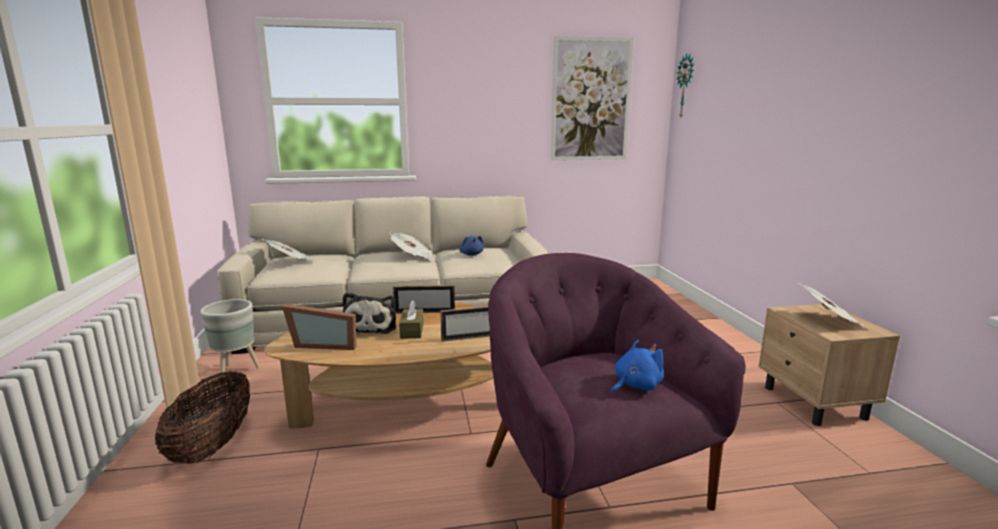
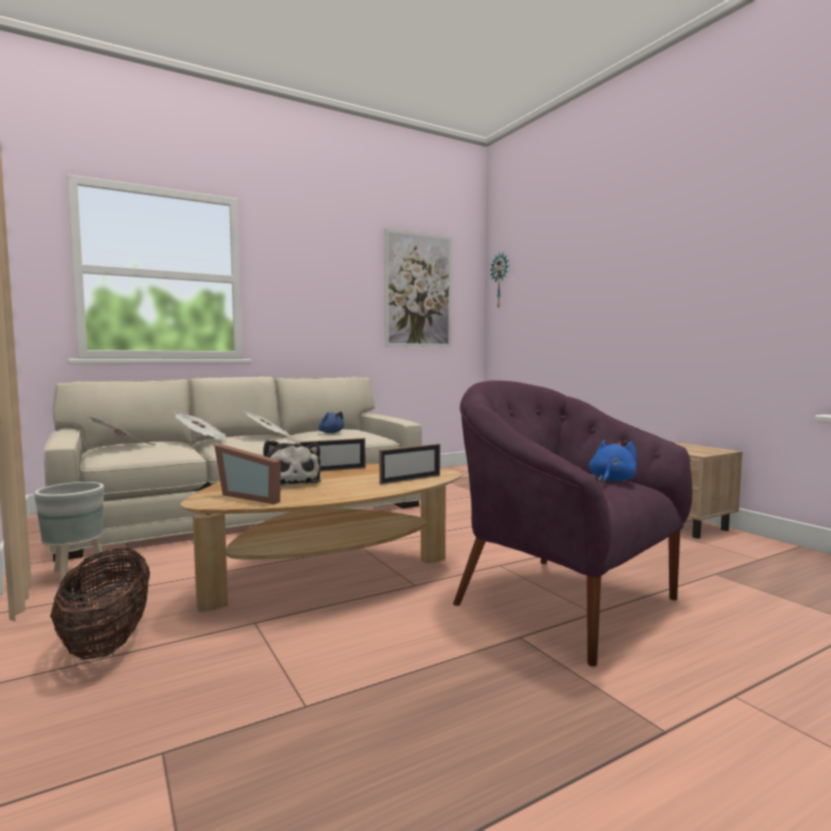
camera: 20 degrees left, 10 degrees down
(325, 344) = (253, 496): picture frame -> picture frame turned 45 degrees clockwise
(412, 331) = (339, 481): brown tissue box -> none
(829, 321) = (686, 448): newspaper -> newspaper (202, 440)

